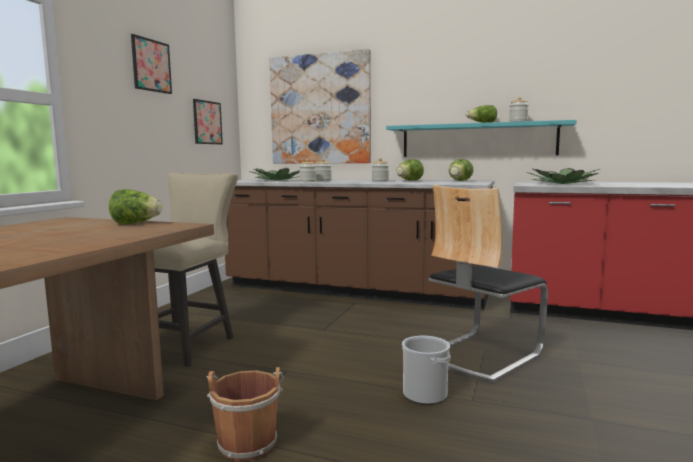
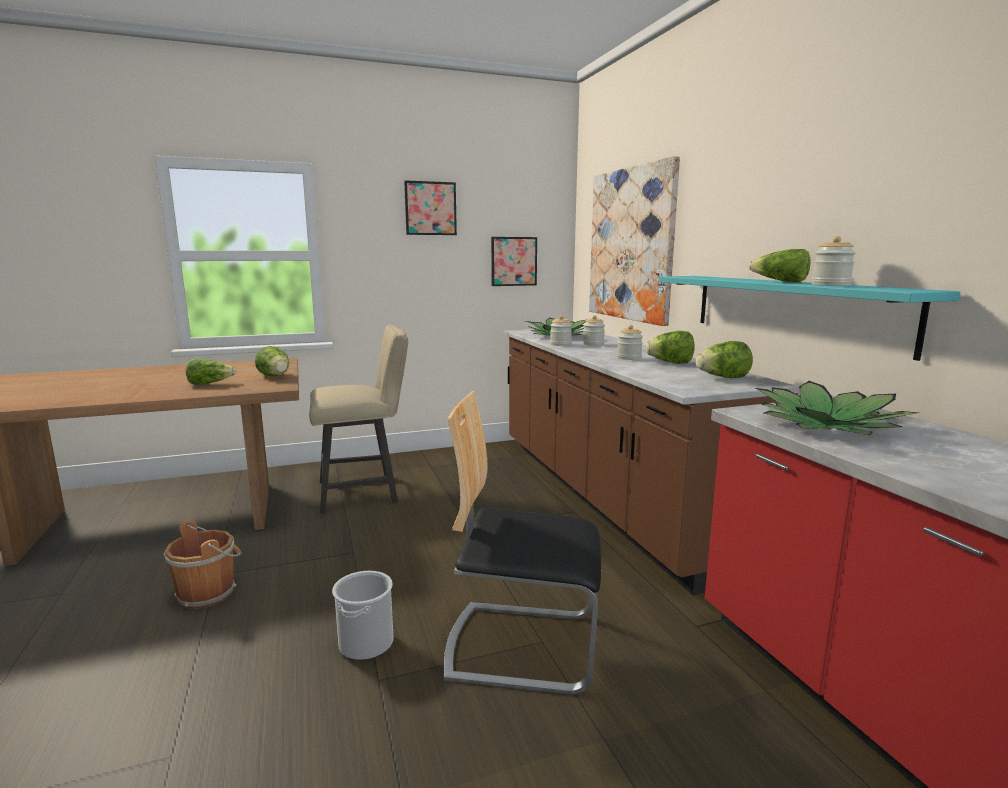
camera: 50 degrees right, 5 degrees up
(93, 234) = (210, 384): none -> lettuce

